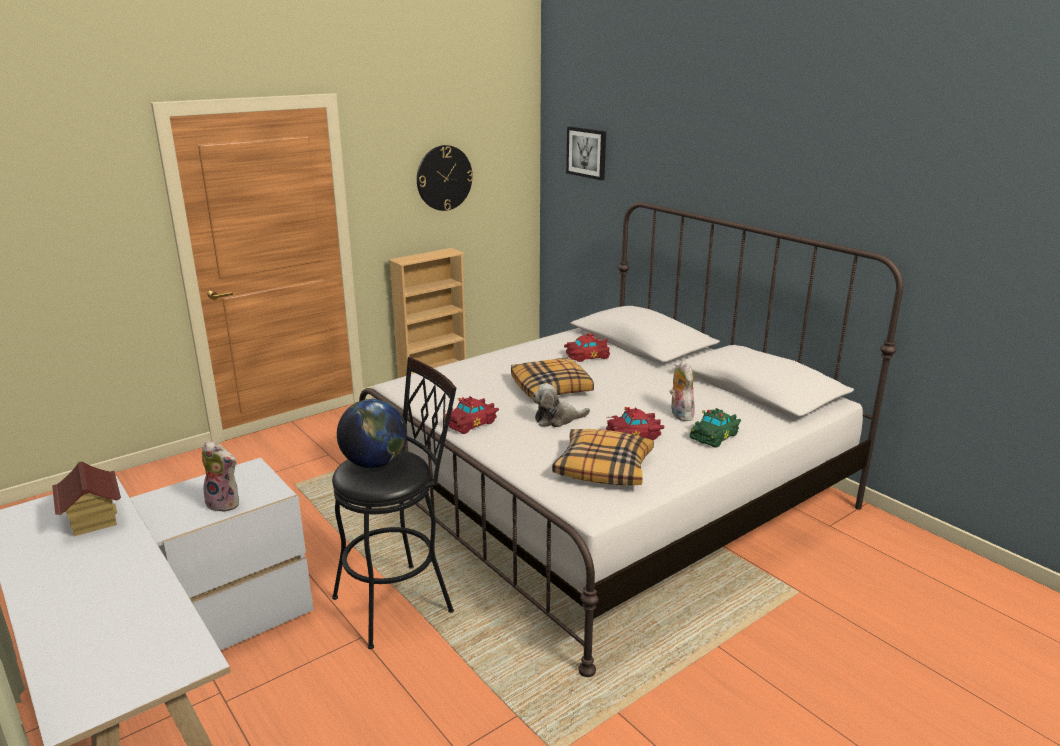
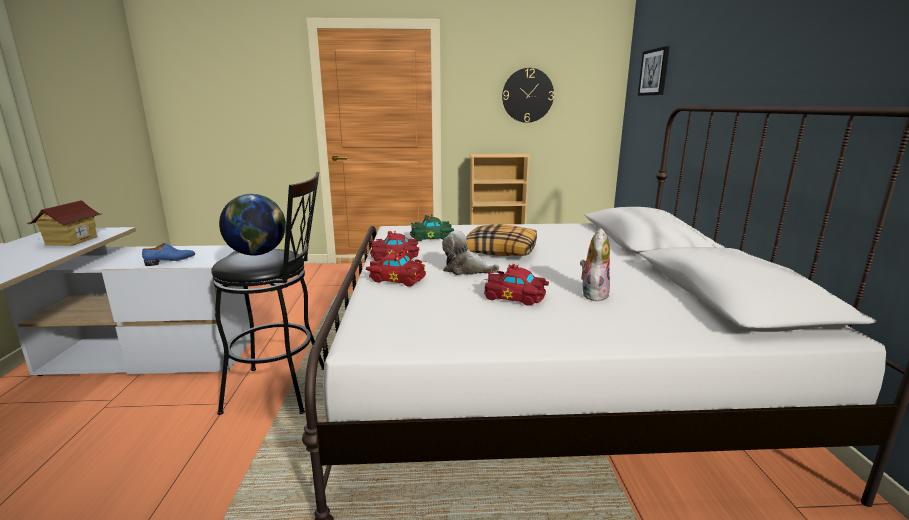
camera: 35 degrees right, 5 degrees down
(225, 503) = (170, 261): plush toy -> blue shoe
(586, 356) = (570, 238): red toy car -> red toy car (396, 279)
(604, 467) = (439, 312): pillow -> none
(715, 436) = (606, 321): green toy car -> green toy car (432, 237)

